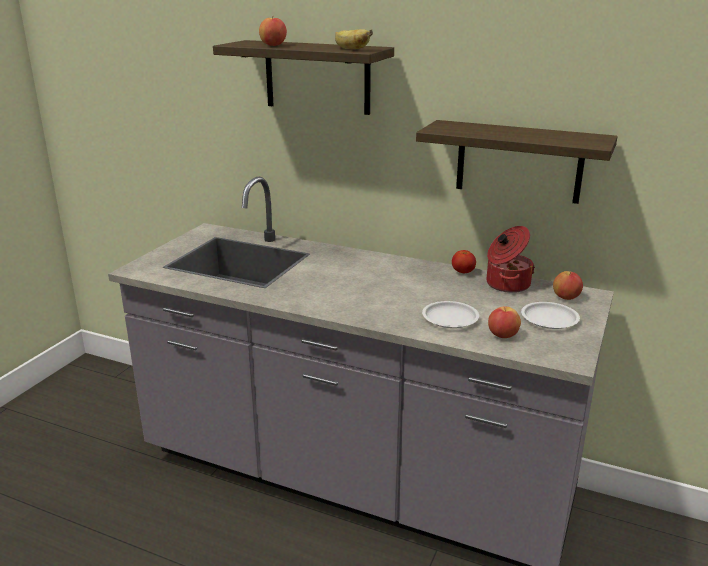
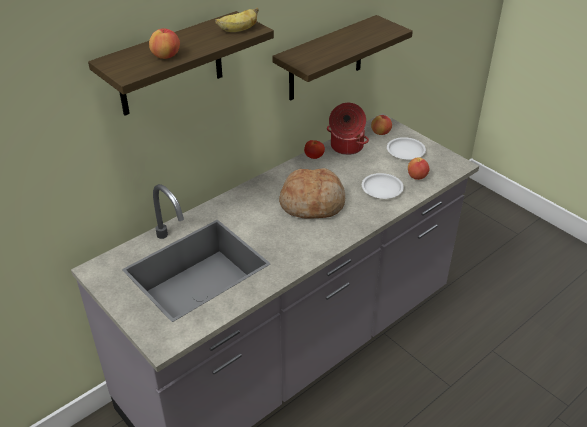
camera: 65 degrees left, 15 degrees up
(379, 287) = (313, 203): none -> bread

